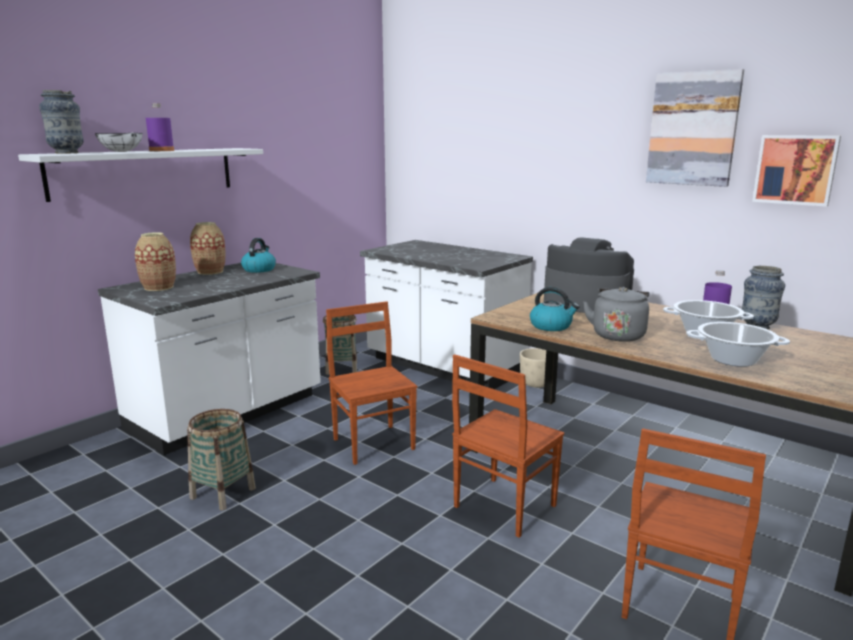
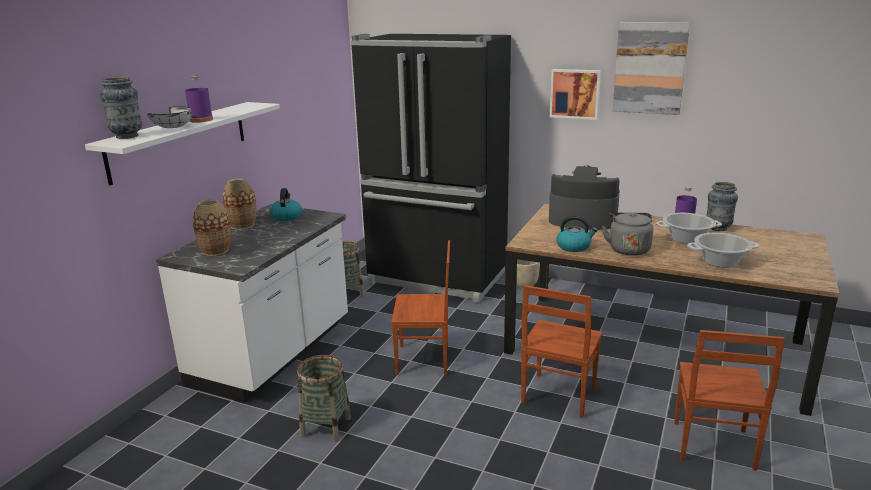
camera: 15 degrees left, 5 degrees up
(374, 443) = (424, 360): brown chair -> brown chair turned 135 degrees clockwise
(443, 367) = (437, 278): white counter -> black fridge
(795, 169) = (731, 101): picture -> picture (575, 93)

